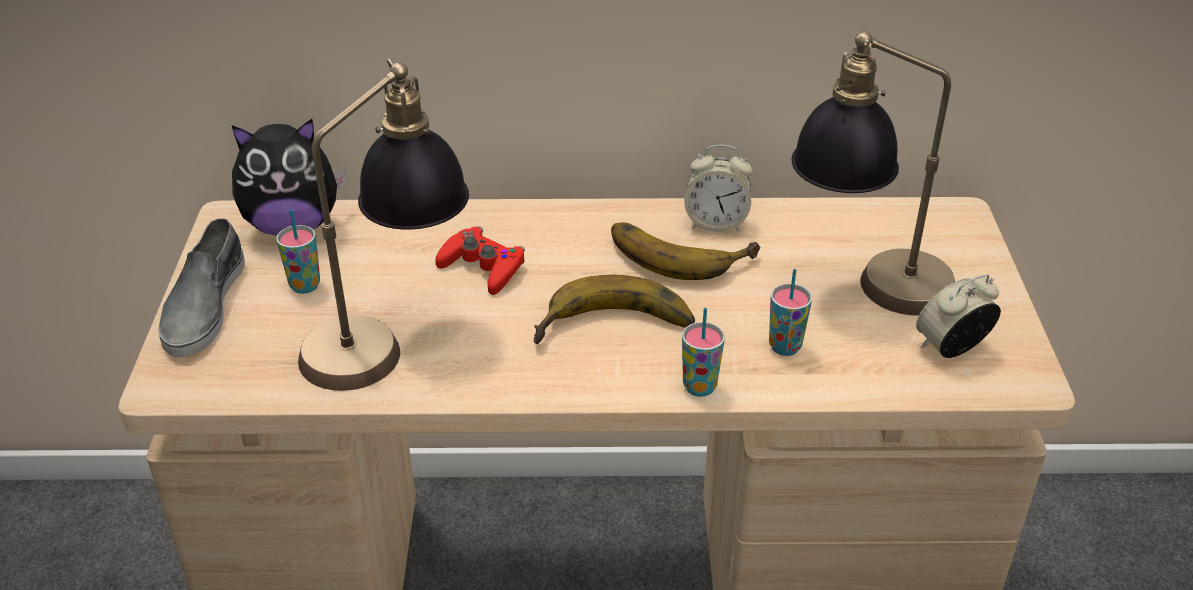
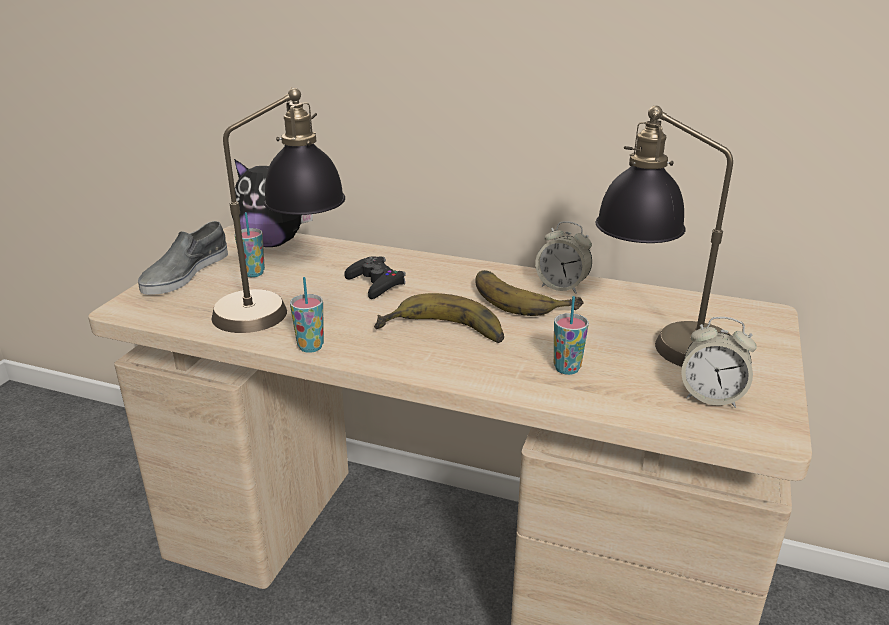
camera: 20 degrees right, 10 degrees down
(482, 267) = (376, 283): red game controller -> black game controller
(699, 387) = (481, 380): cup -> cup (310, 347)
(951, 348) = (711, 396): alarm clock -> alarm clock turned 150 degrees counterclockwise

